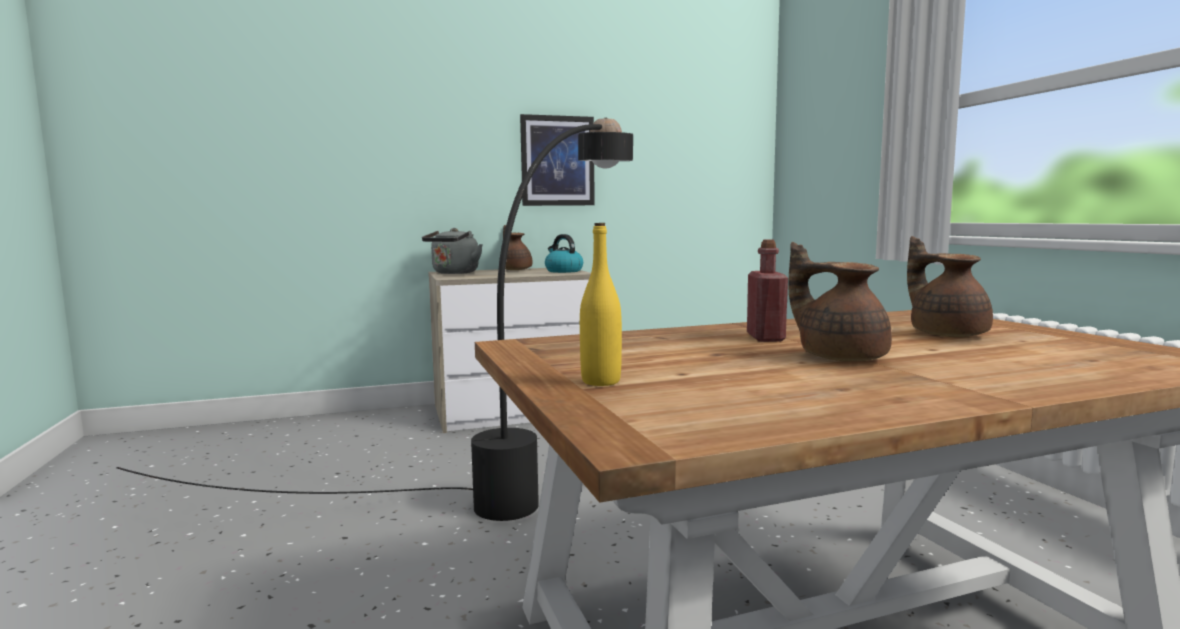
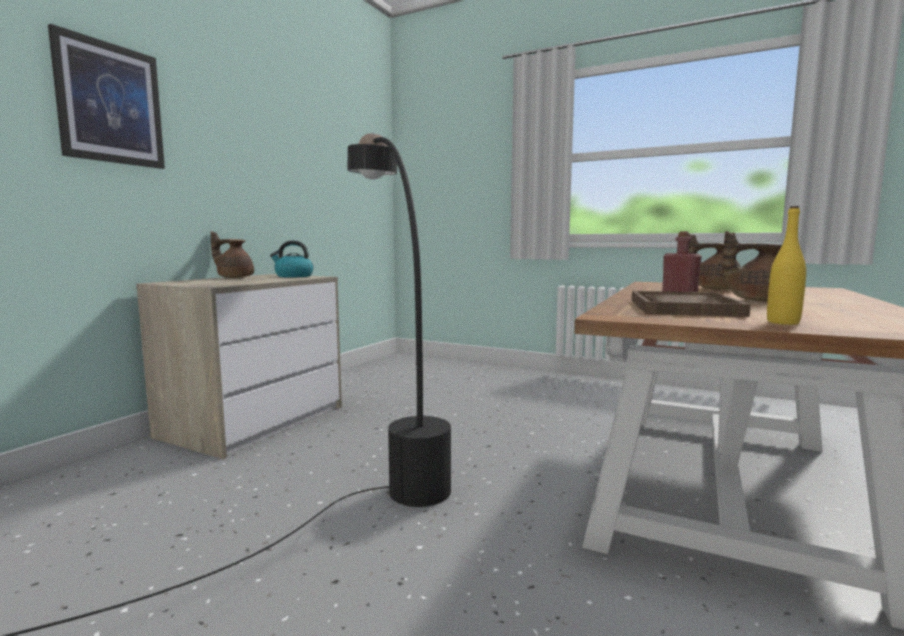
camera: 45 degrees left, 0 degrees up
(454, 273) = (185, 282): grey kettle -> none
(557, 161) = (255, 169): picture -> picture (110, 103)
(654, 349) = (683, 307): none -> brown tray

